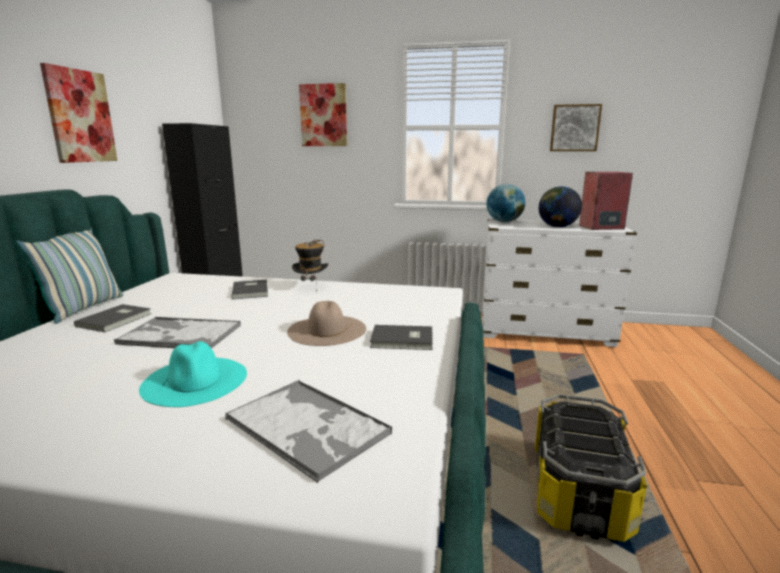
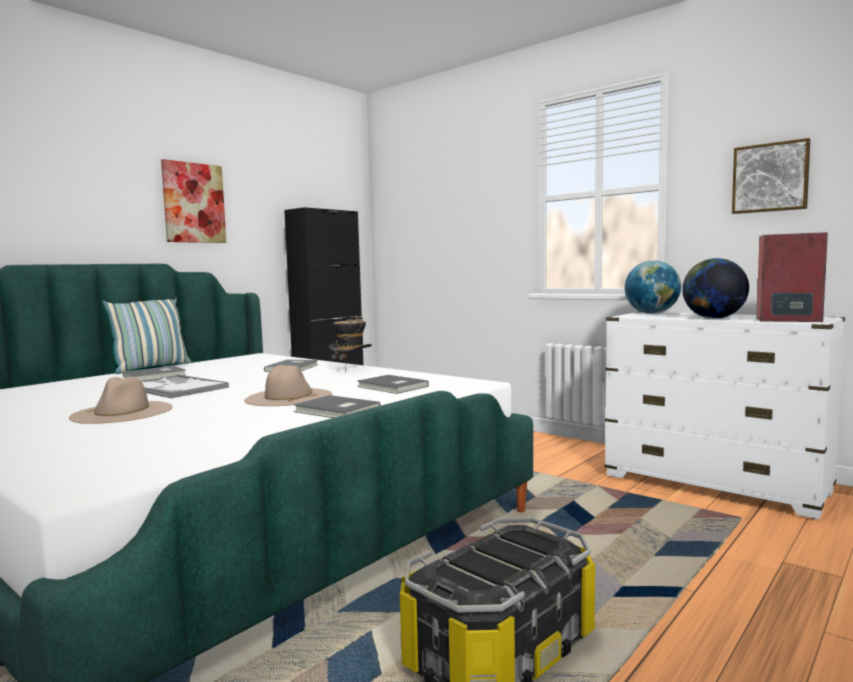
camera: 30 degrees right, 10 degrees down
(195, 380) = (122, 412): turquoise hat -> beige hat
(308, 427) = (126, 446): tray -> none
(323, 115) = (459, 193): picture -> none
(388, 304) = (392, 387): none -> grey book

